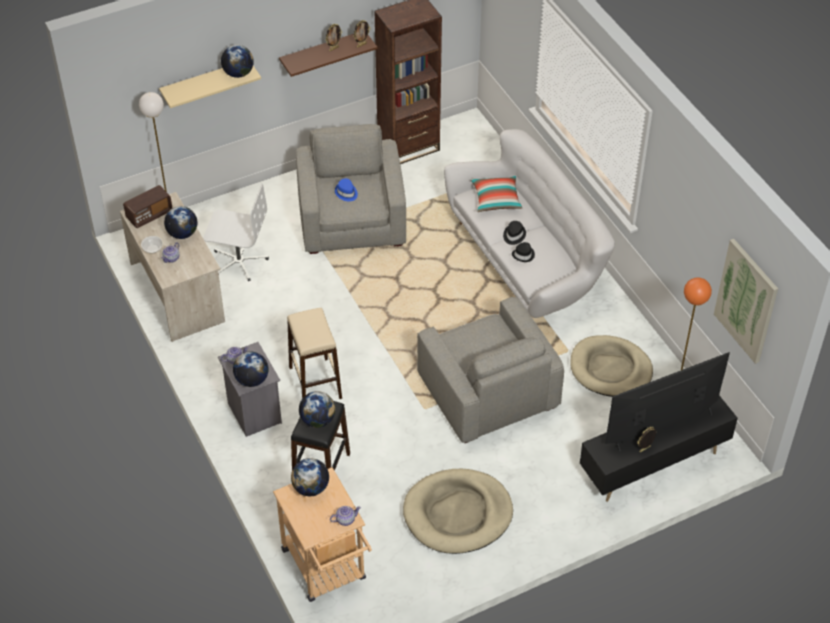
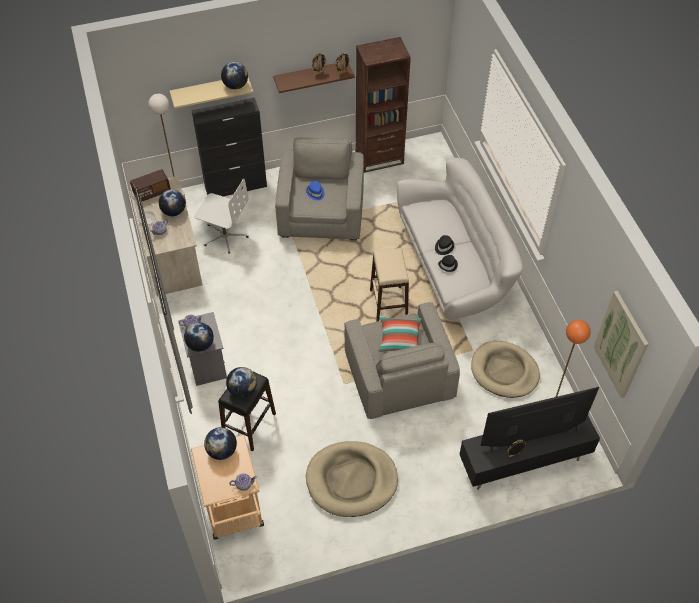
camera: 10 degrees right, 5 degrees up
(239, 202) = (236, 186): none -> black cabinet
(315, 383) = (261, 347): beige stool -> beige stool (388, 305)
(496, 199) = (436, 214): pillow -> pillow (399, 339)

